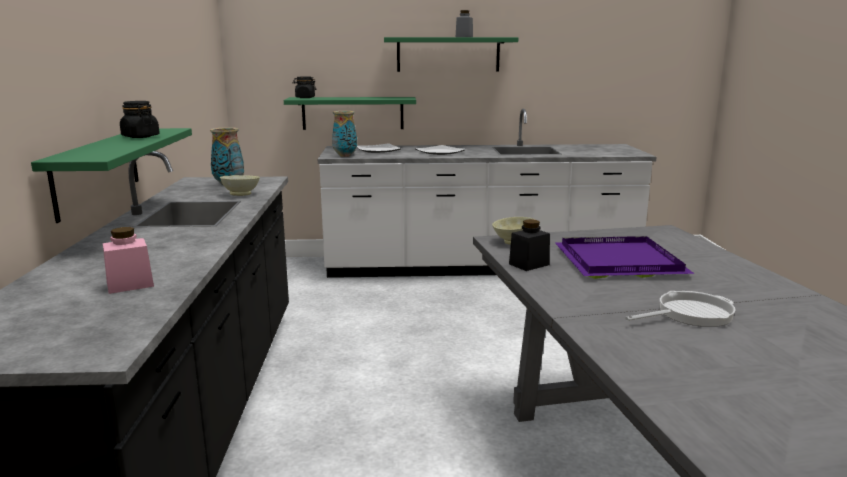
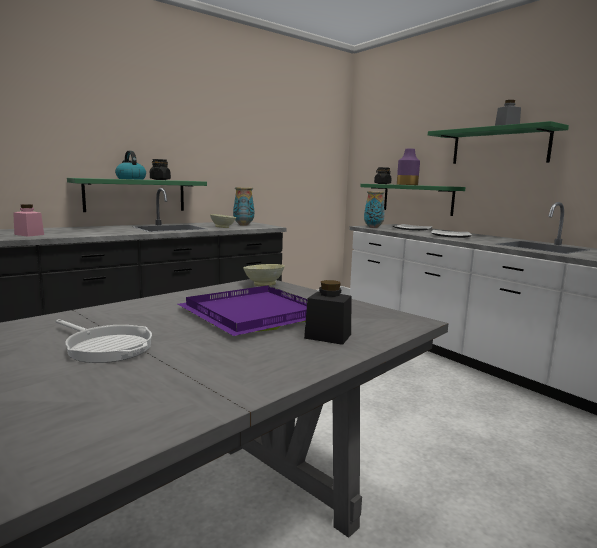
camera: 55 degrees right, 5 degrees down
(118, 144) = (130, 179): none -> kettle
(347, 98) = (407, 184): none -> purple vase
(529, 264) = (205, 293): black jar -> black jar (328, 336)

